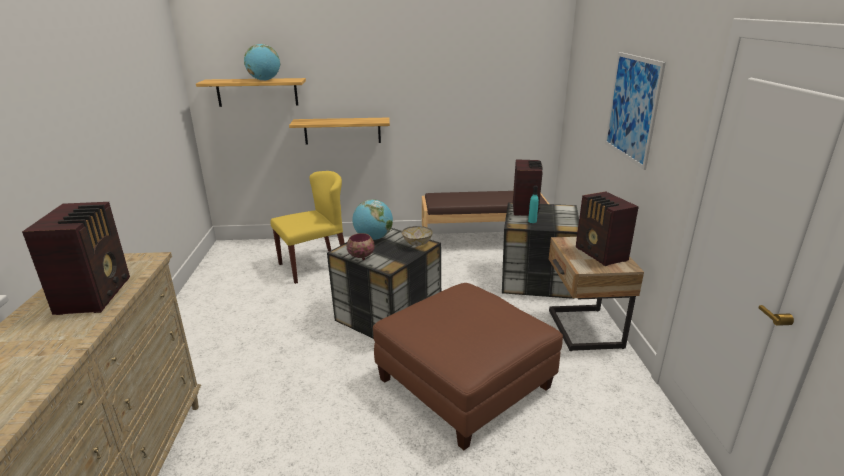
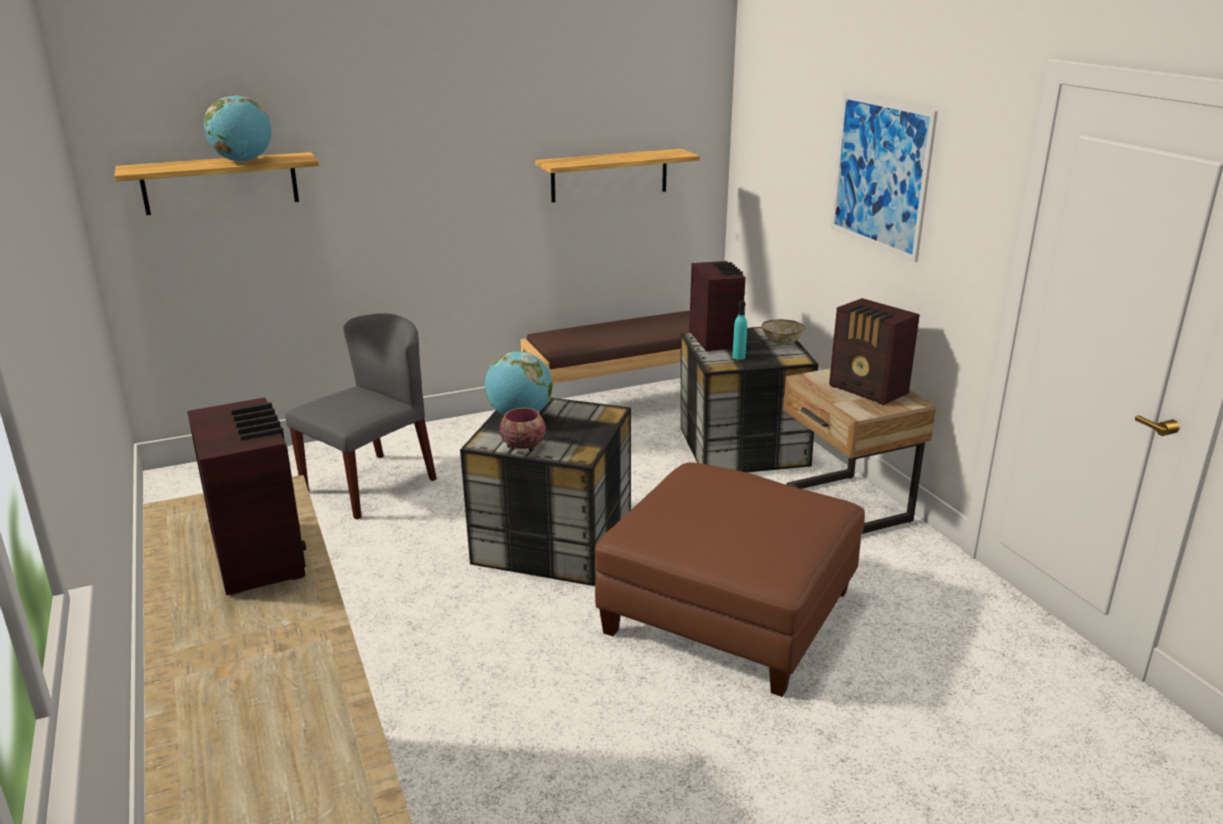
camera: 20 degrees left, 0 degrees up
(314, 266) = (370, 485): yellow chair -> grey chair
(342, 131) = (380, 241): shelf -> shelf (609, 175)
(417, 243) = (596, 413): bowl -> bowl (781, 342)

